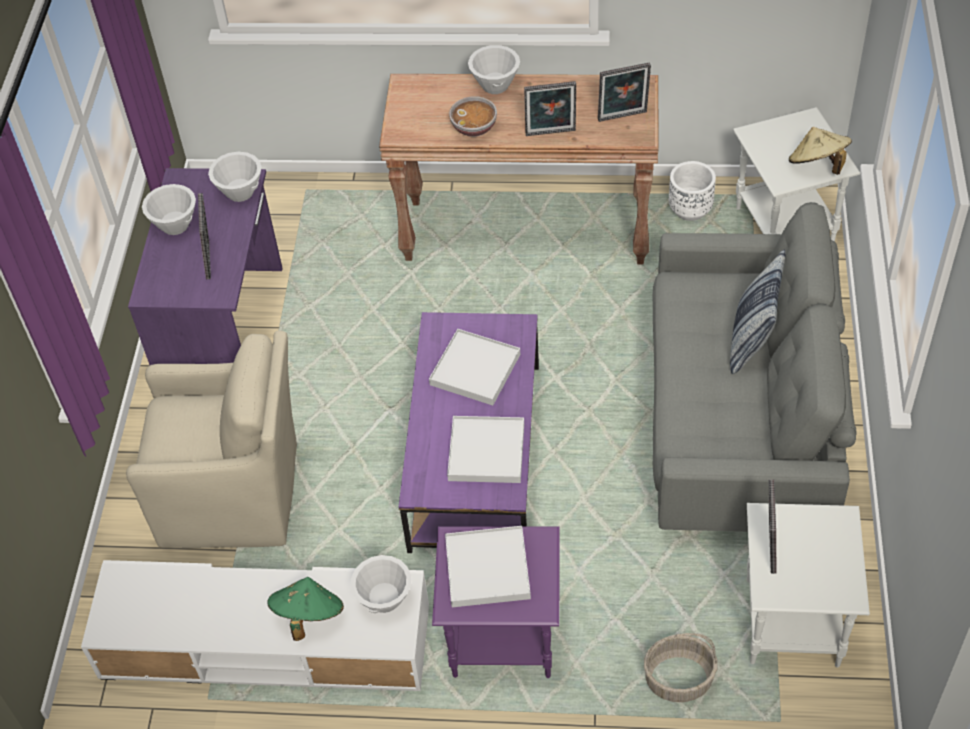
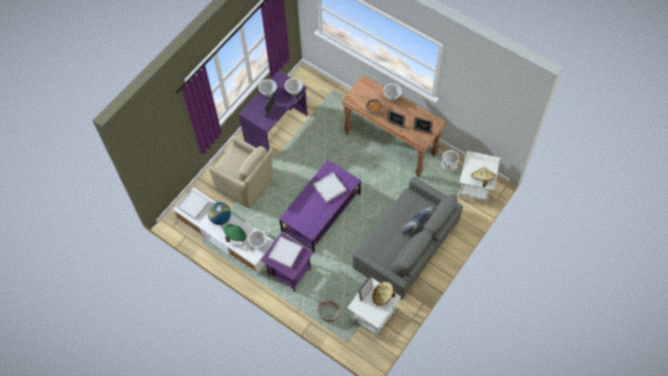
camera: 30 degrees right, 10 degrees up
(236, 595) = (220, 218): none -> globe
(486, 452) = (314, 216): white tray -> white tray (193, 205)
(815, 530) = (382, 296): none -> beige hat

